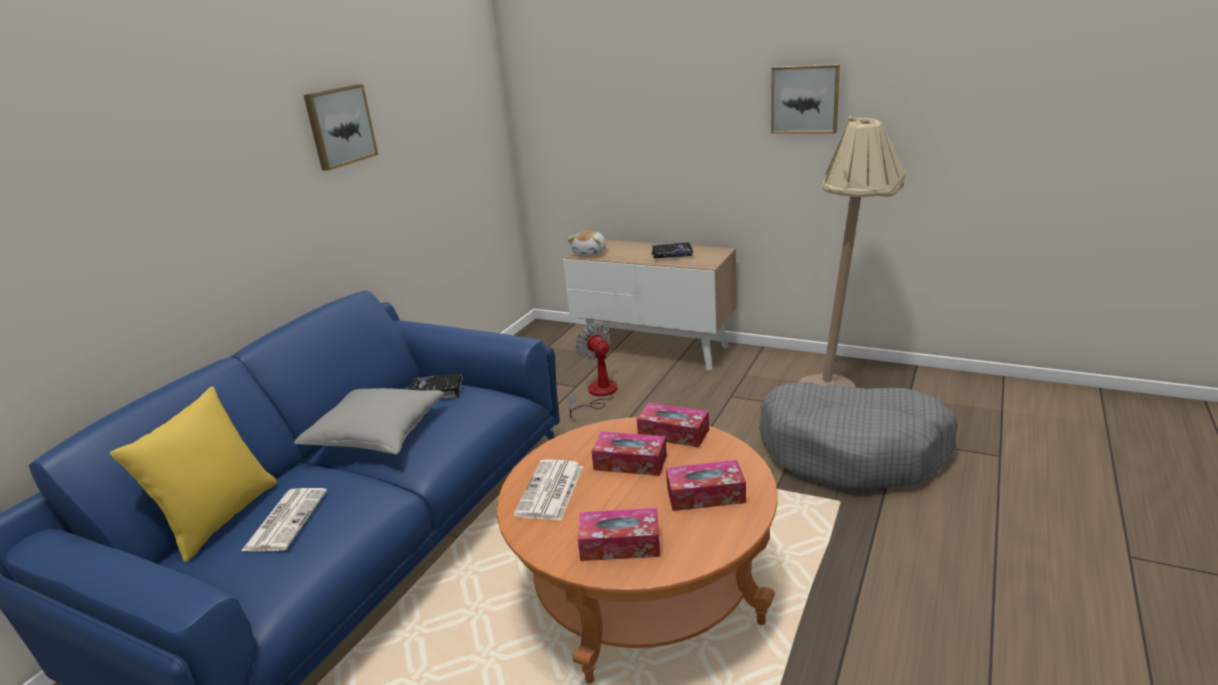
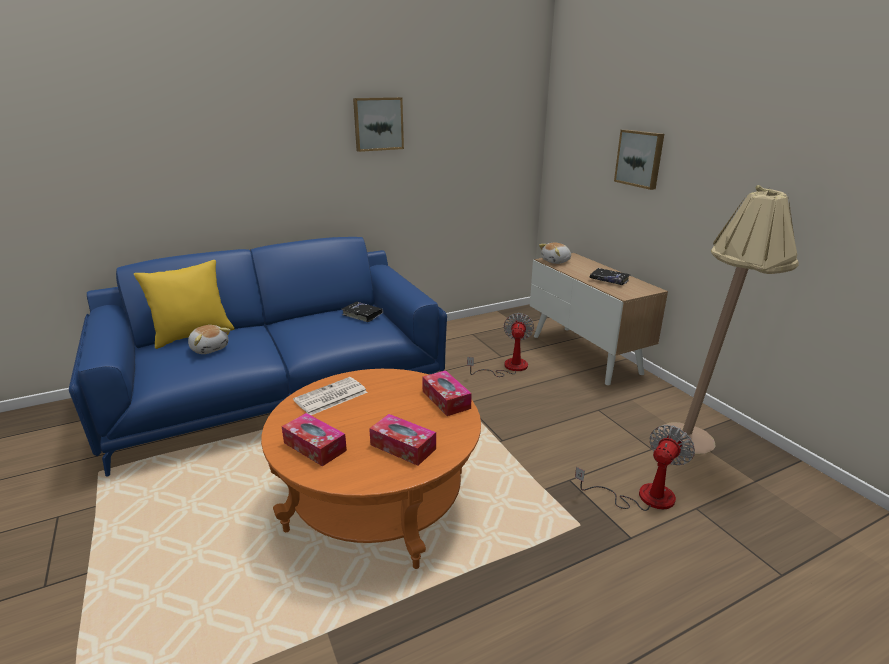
camera: 35 degrees right, 0 degrees up
(286, 519) = (210, 348): newspaper -> plush toy
(376, 434) = (304, 325): grey pillow -> none
(630, 462) = (394, 404): tissue box -> none
(805, 99) = (754, 165): picture -> picture (640, 158)
(853, 451) = (643, 496): grey dog bed -> fan

